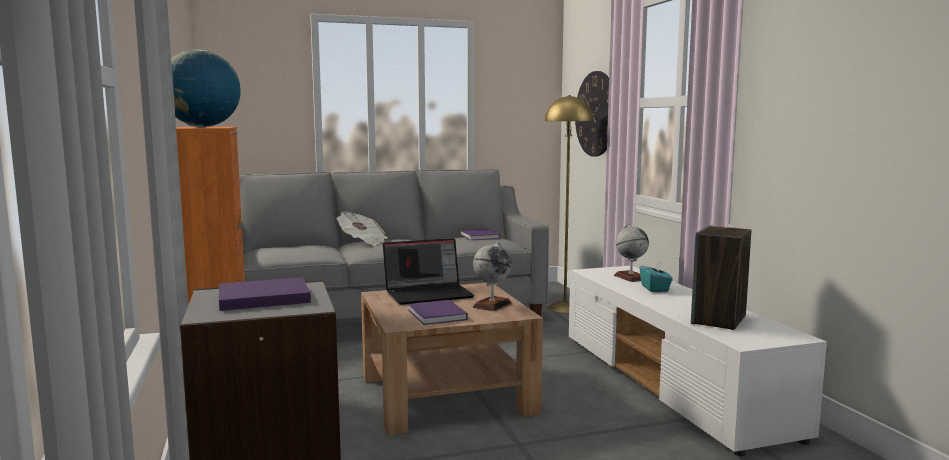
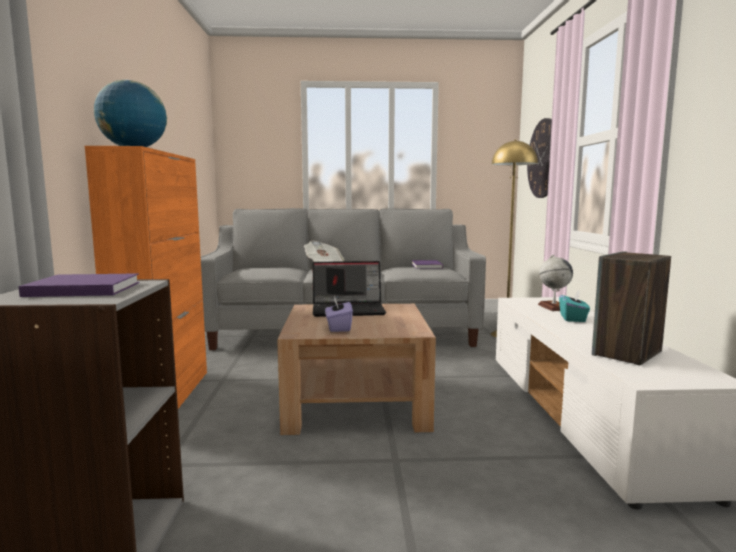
camera: 15 degrees right, 0 degrees up
(437, 315) = (338, 327): purple book -> purple tissue box
(492, 305) = (397, 322): globe -> none

